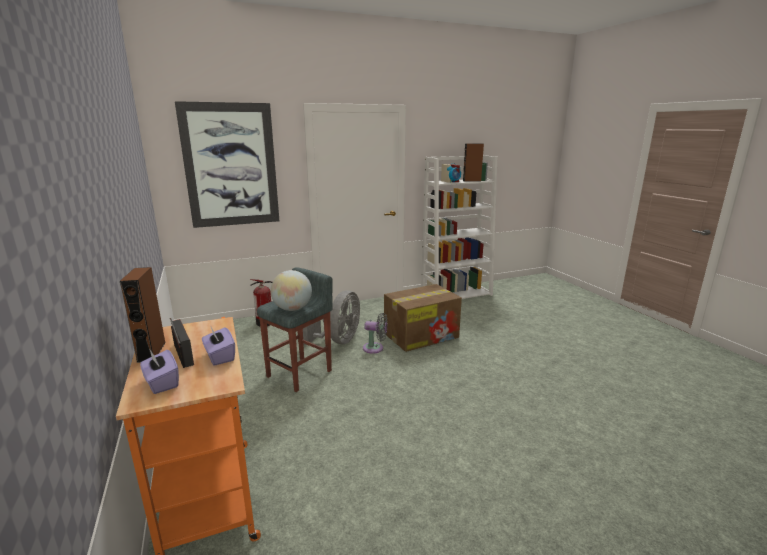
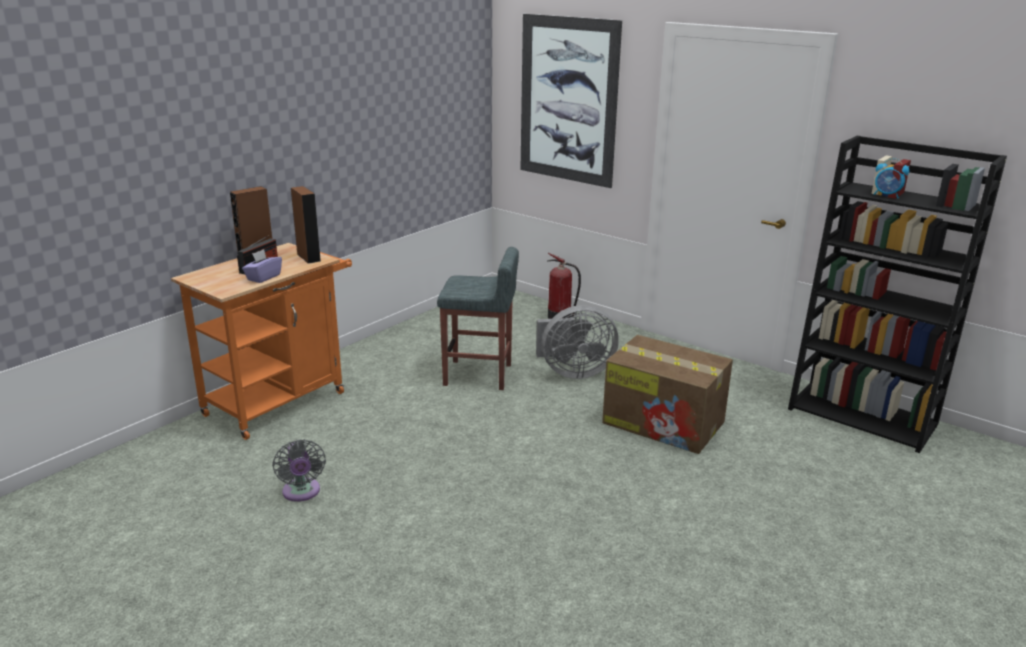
camera: 60 degrees right, 5 degrees up
(162, 383) = (215, 274): purple tissue box -> none
(292, 309) = (462, 290): globe -> none
(375, 348) = (585, 400): grey fan -> grey fan (301, 493)
(456, 293) = (863, 416): white bookcase -> black bookcase
(471, 181) = (931, 203): brown speaker -> brown speaker (308, 257)

